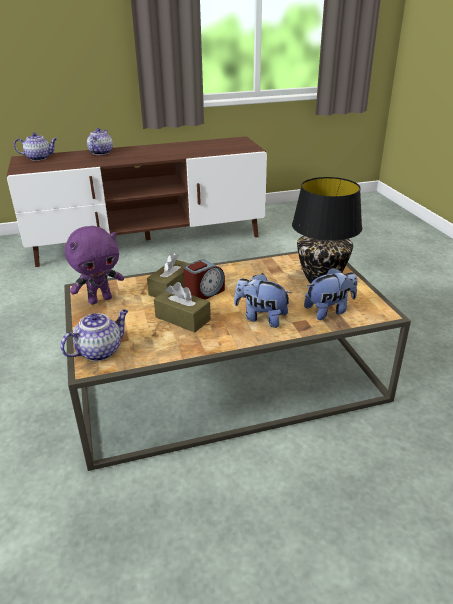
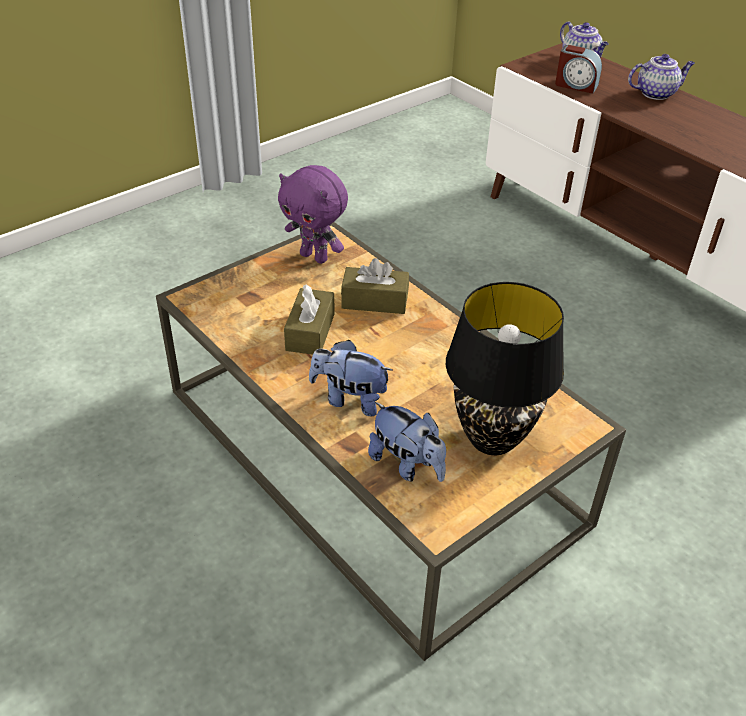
camera: 65 degrees right, 10 degrees up
(100, 351) = (217, 294): teapot -> none
(204, 293) = (379, 332): alarm clock -> alarm clock (576, 85)
(261, 318) = (349, 399): plush toy -> plush toy turned 75 degrees counterclockwise

